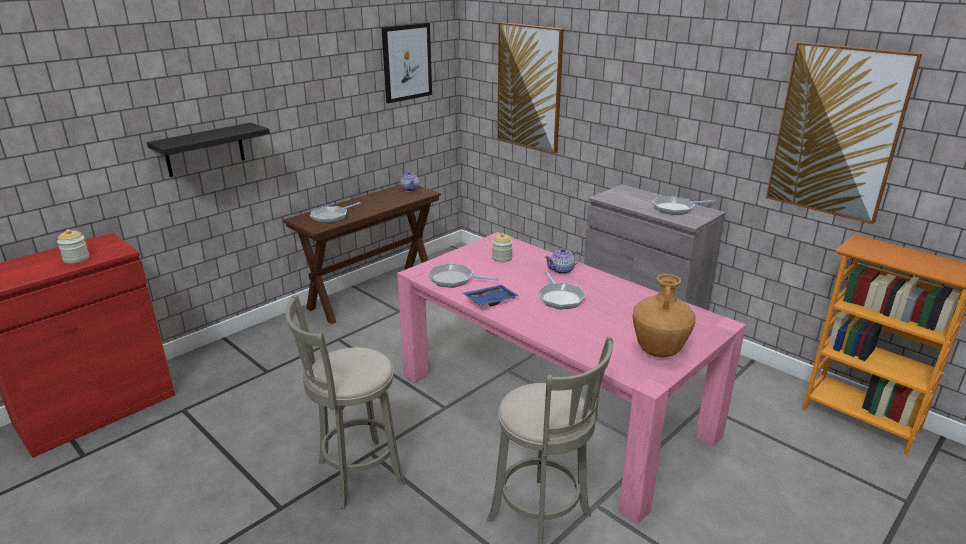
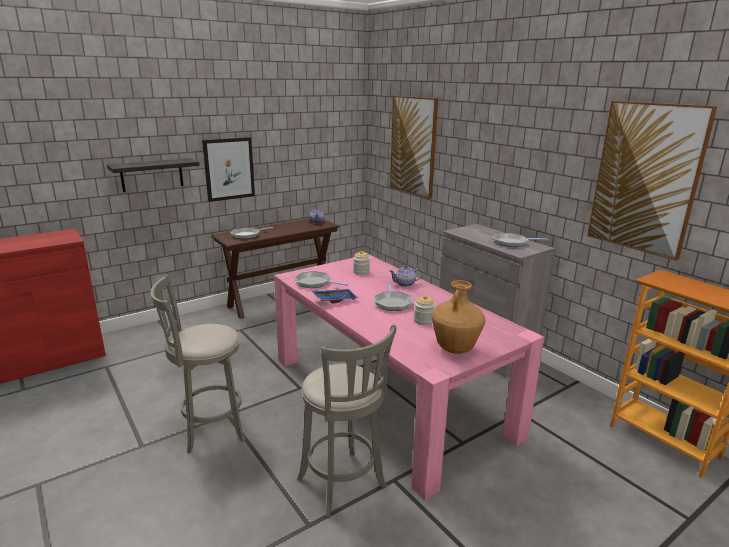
camera: 10 degrees right, 5 degrees down
(76, 258) = (38, 242): jar -> jar (423, 320)
(406, 62) = (321, 124): picture -> picture (229, 169)

